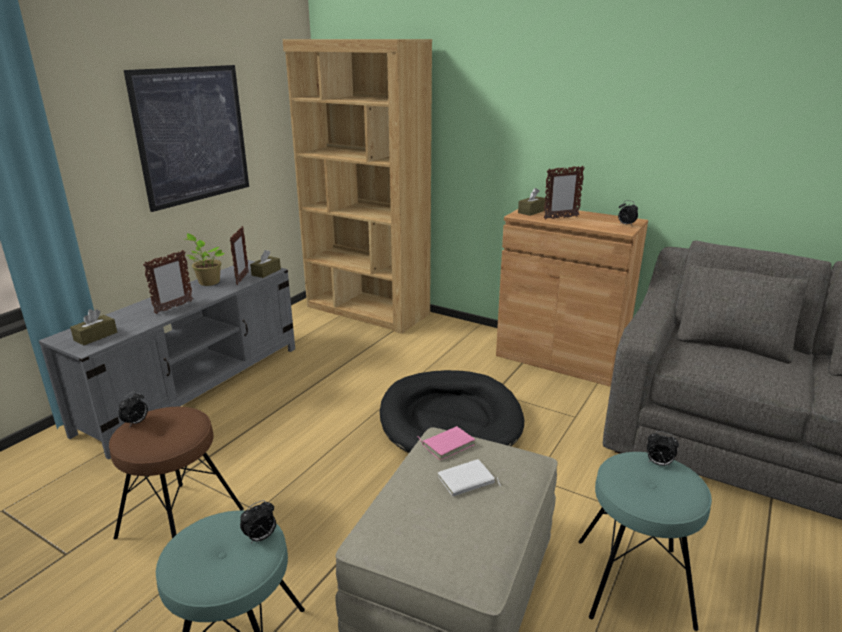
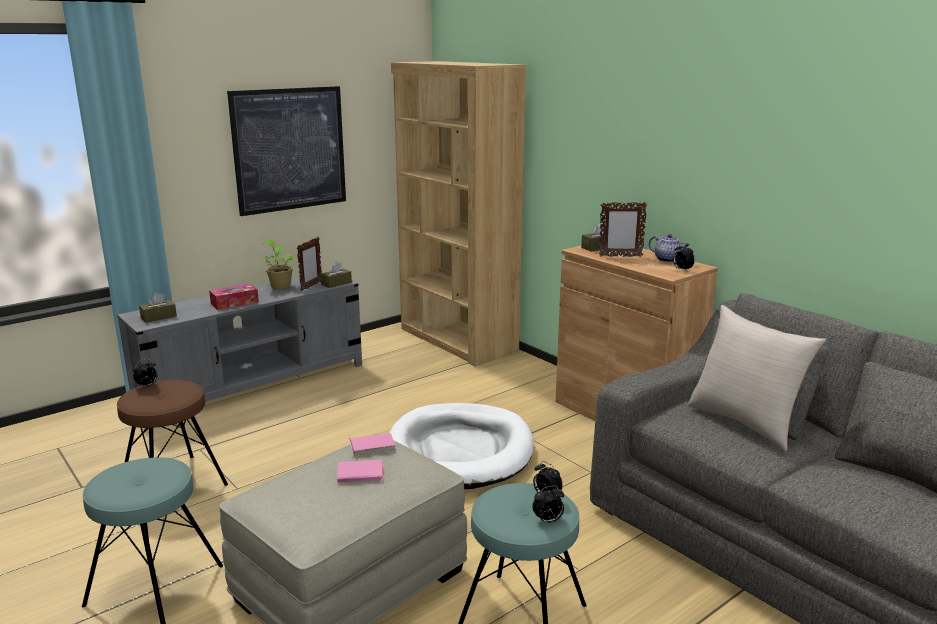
camera: 20 degrees right, 5 degrees down
(173, 307) = (234, 303): picture frame -> tissue box
(260, 537) = (169, 477): alarm clock -> alarm clock (548, 521)
(450, 420) = (459, 451): black dog bed -> white dog bed
(466, 481) = (360, 475): white book -> pink book
(602, 217) = (668, 260): none -> teapot
(743, 355) = (745, 422): none -> beige pillow

